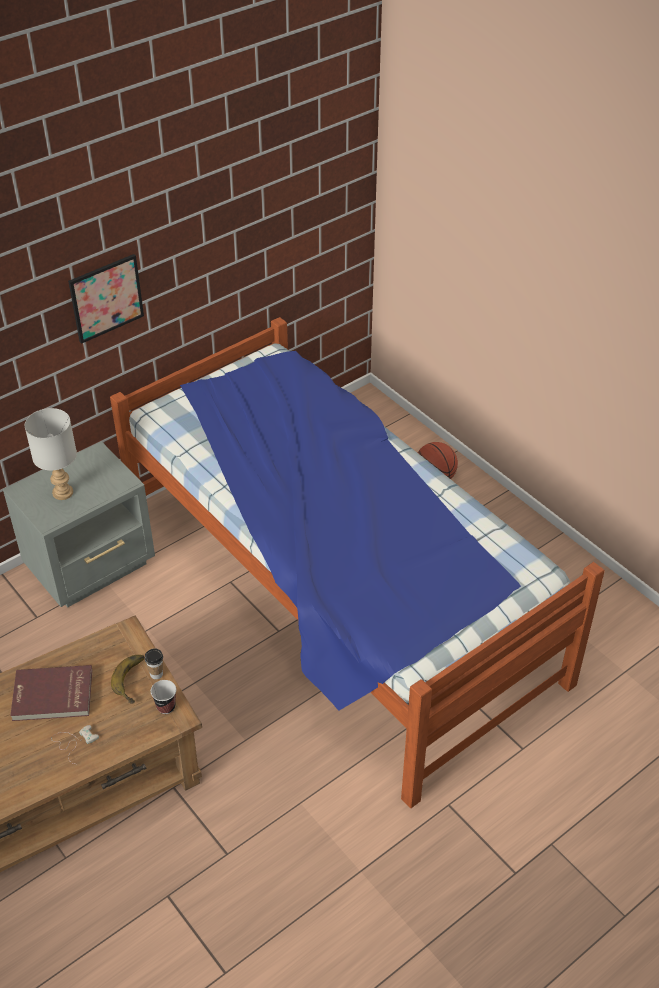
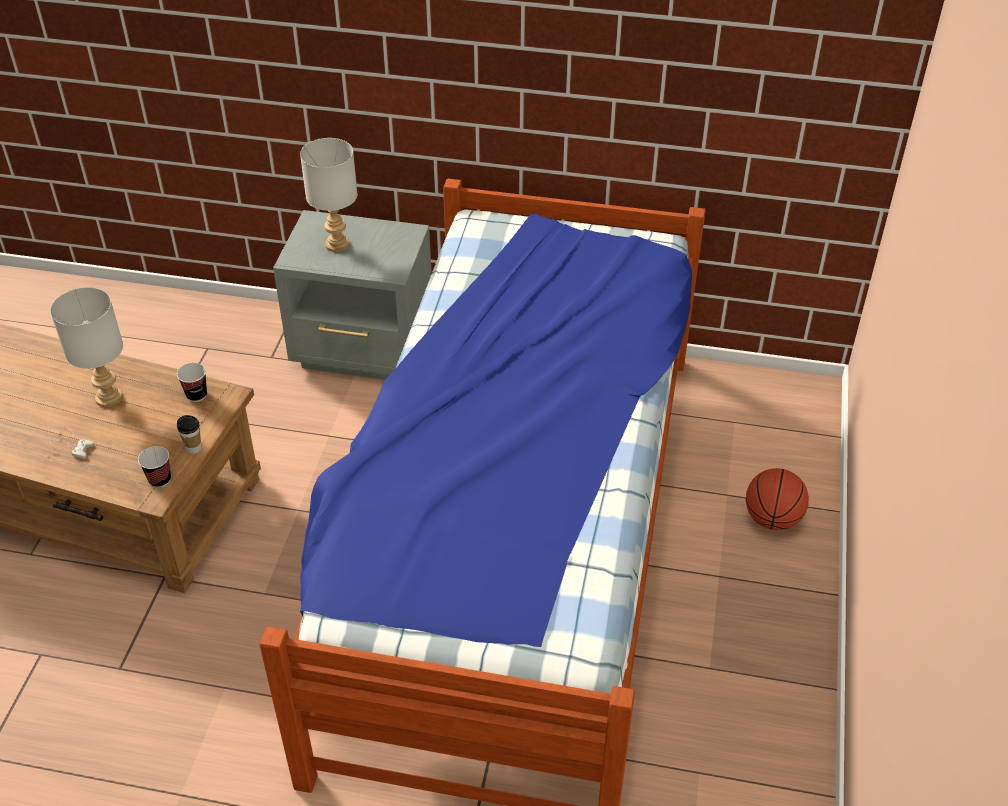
camera: 50 degrees right, 0 degrees up
(52, 696) = (108, 399): red book -> grey table lamp
(106, 298) = (465, 58): picture -> none
(106, 647) = (196, 395): none -> cup
(134, 680) = (173, 438): banana -> none

